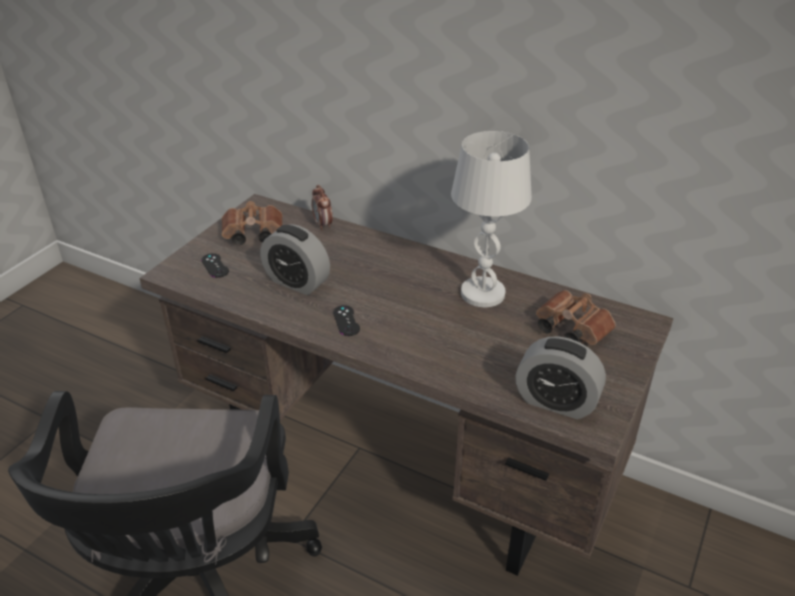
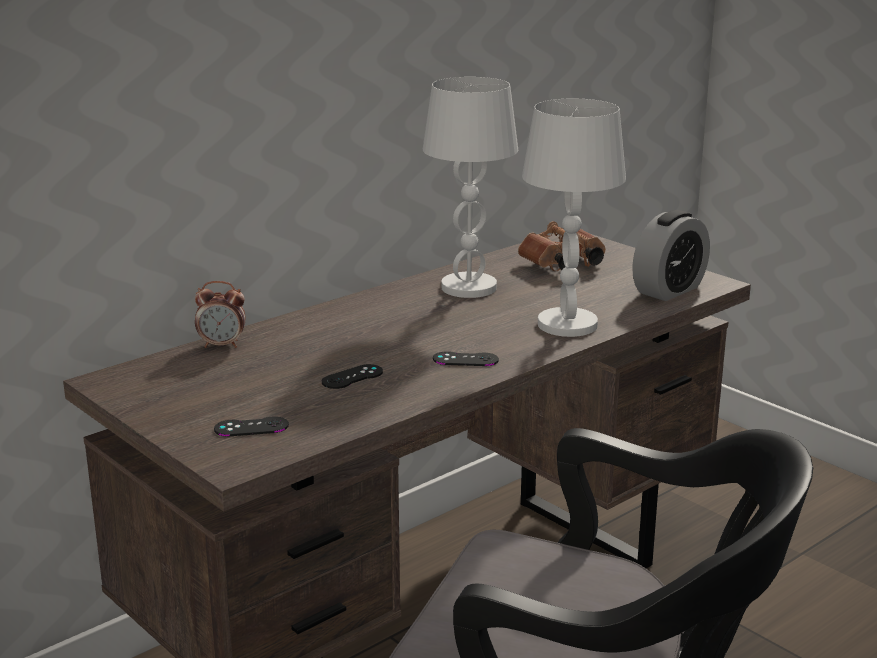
camera: 70 degrees left, 15 degrees down
(251, 235) = (193, 394): brown binoculars -> none
(297, 282) = (352, 377): alarm clock -> black game controller
(437, 356) = (568, 325): none -> white table lamp

